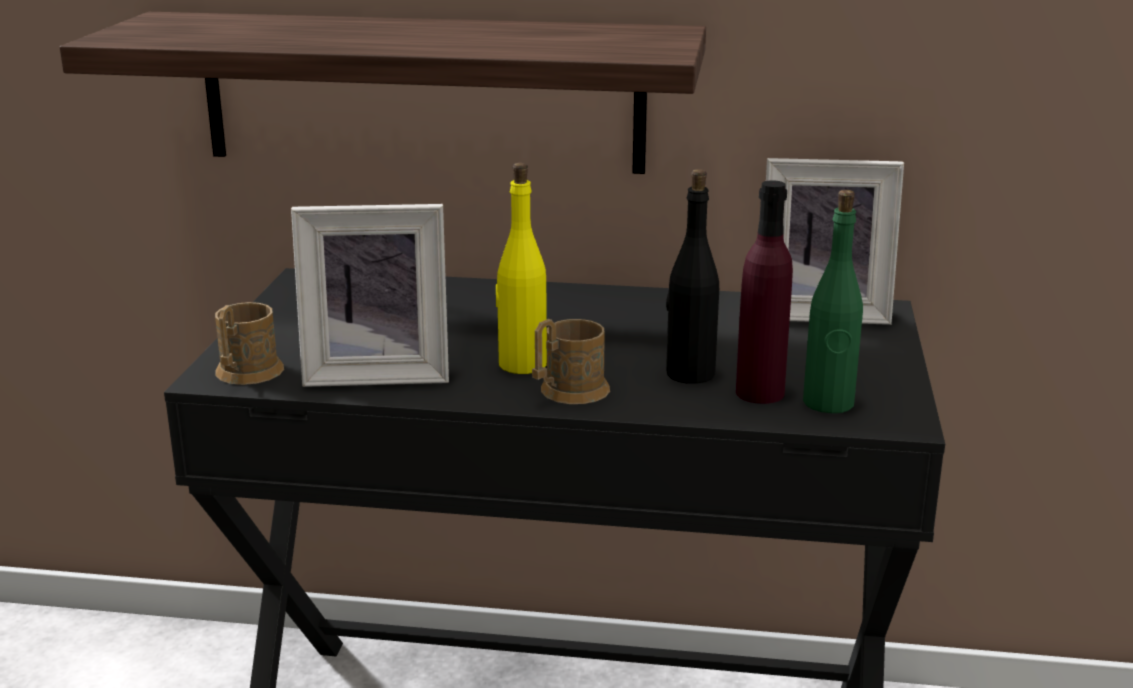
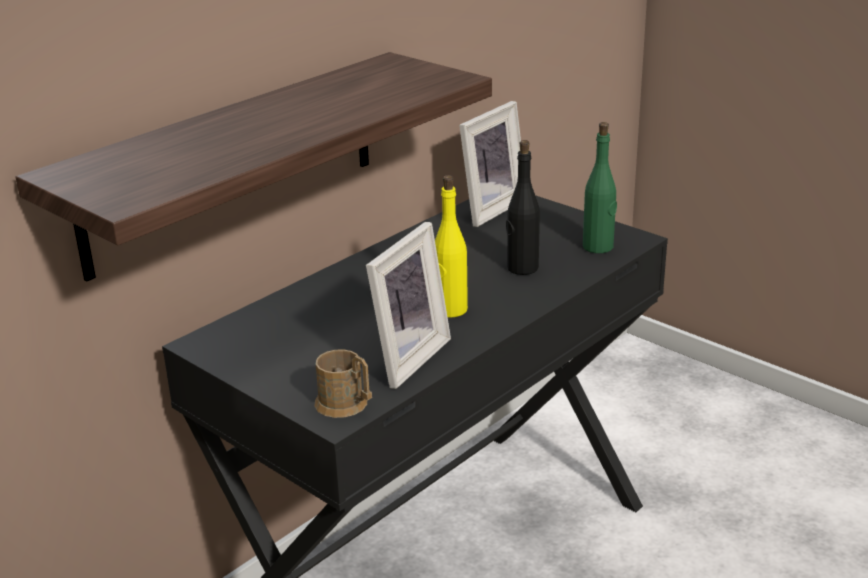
camera: 55 degrees left, 5 degrees up
(567, 392) = (505, 308): brown mug -> none
(759, 393) = (567, 259): purple bottle -> none

